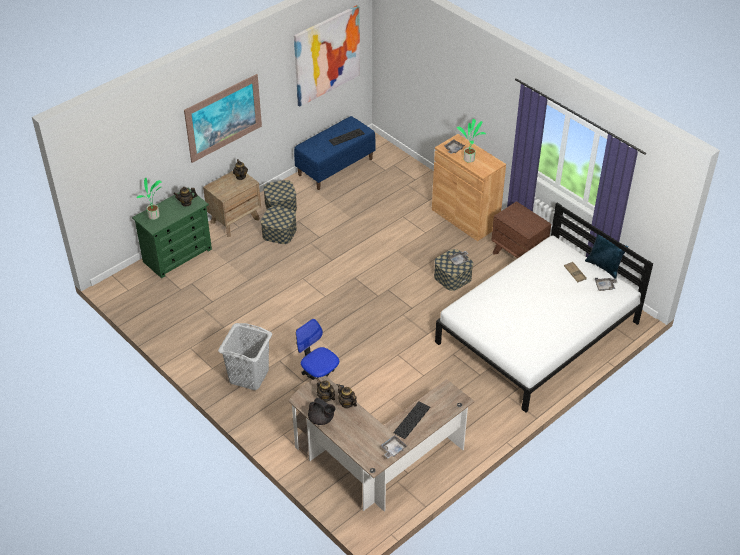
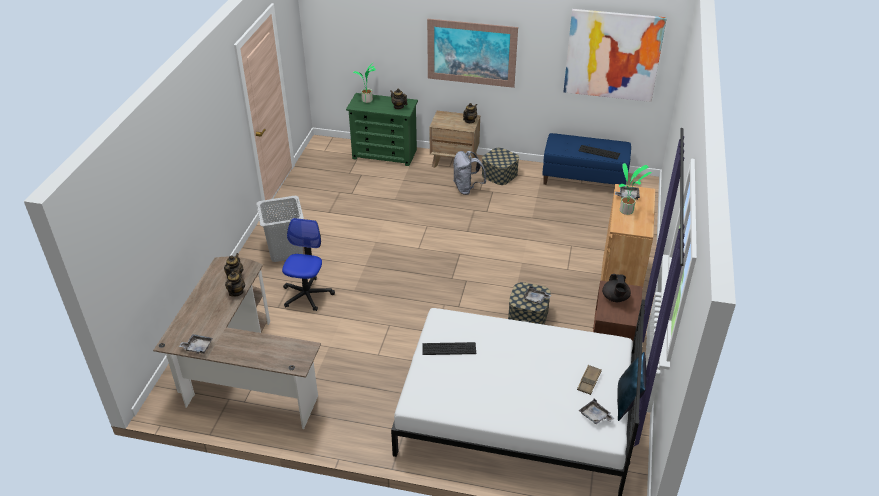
camera: 55 degrees right, 5 degrees down
(279, 232) = (467, 188): storage box -> grey backpack
(321, 419) = (205, 286): black teapot -> black teapot (615, 298)
(412, 420) = (245, 343): keyboard -> keyboard (449, 349)

